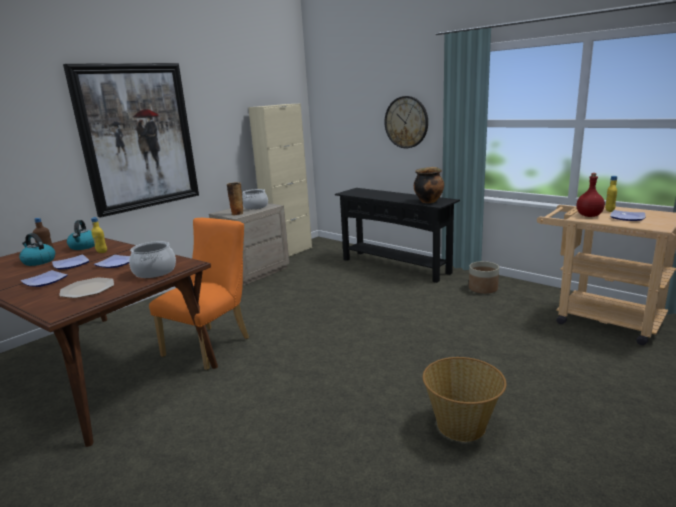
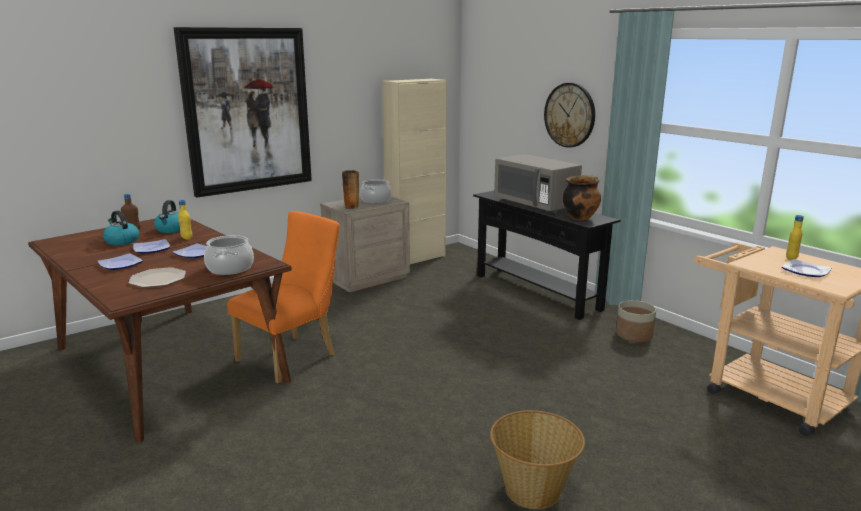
camera: 10 degrees right, 0 degrees up
(388, 196) = (535, 205): none -> grey microwave
(589, 215) = (758, 262): red bottle -> none

